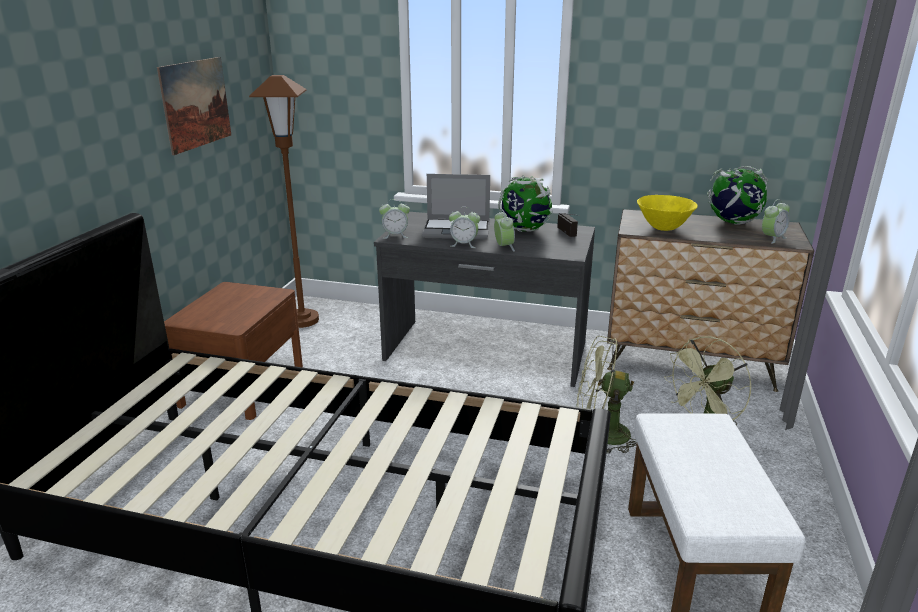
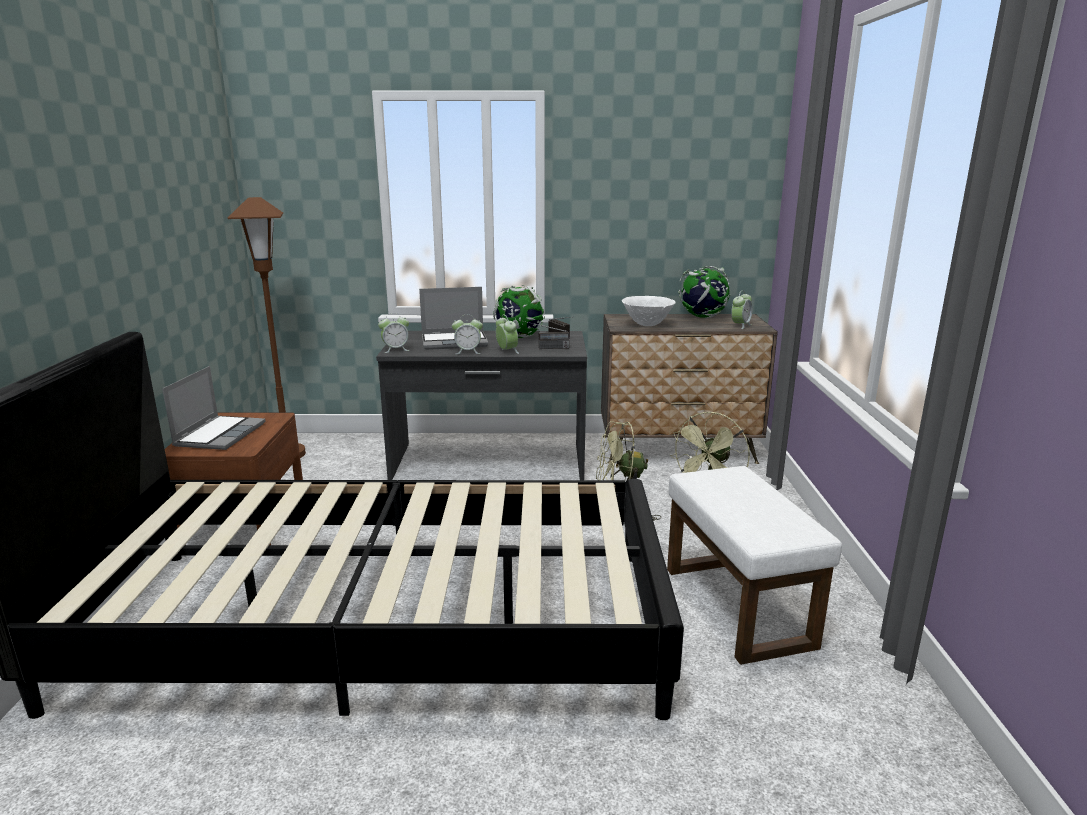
camera: 15 degrees left, 5 degrees down
(196, 104) = (176, 224): picture -> none
(221, 307) = (220, 434): none -> laptop
(545, 246) = (545, 348): none -> radio
(664, 228) = (647, 325): yellow bowl -> white bowl

